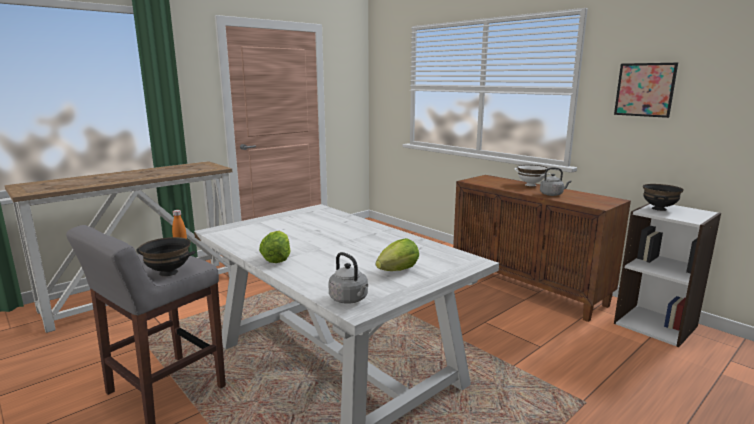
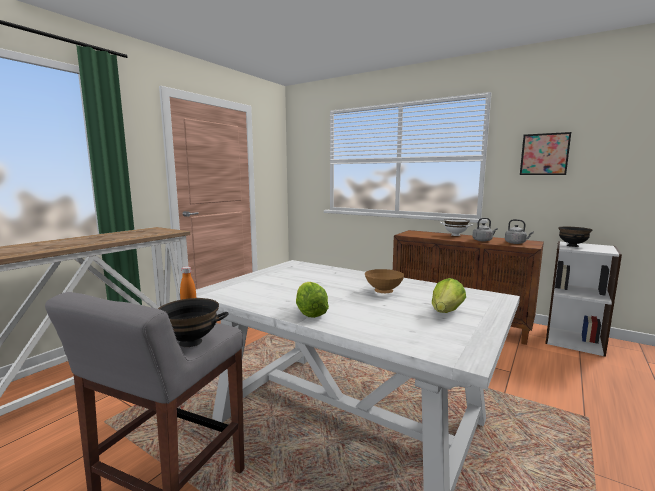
camera: 15 degrees left, 5 degrees down
(350, 299) = (442, 347): grey kettle -> grey kettle (516, 243)
(365, 245) = (383, 292): none -> brown bowl

